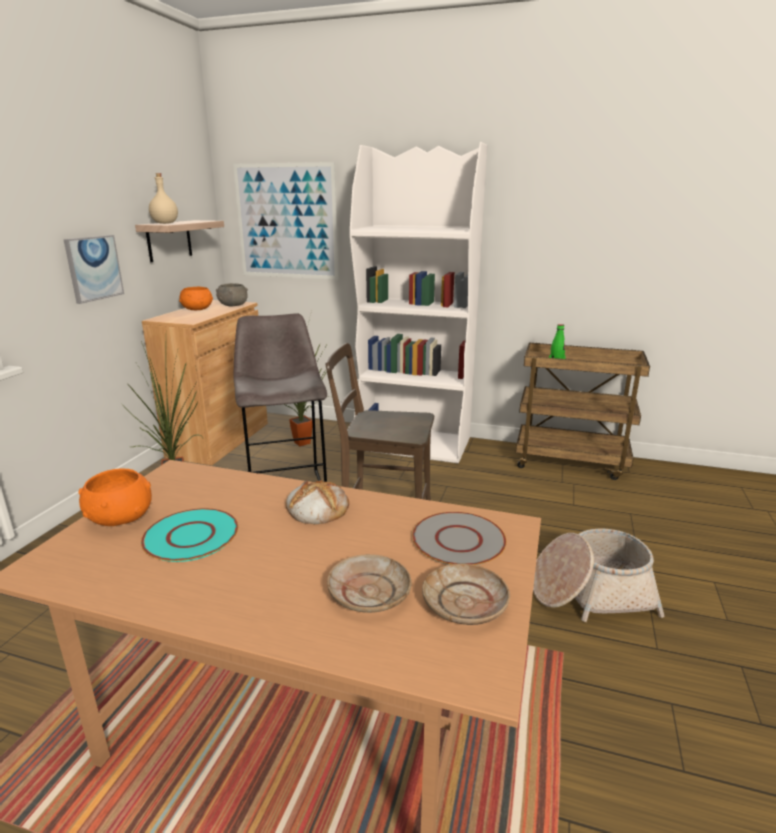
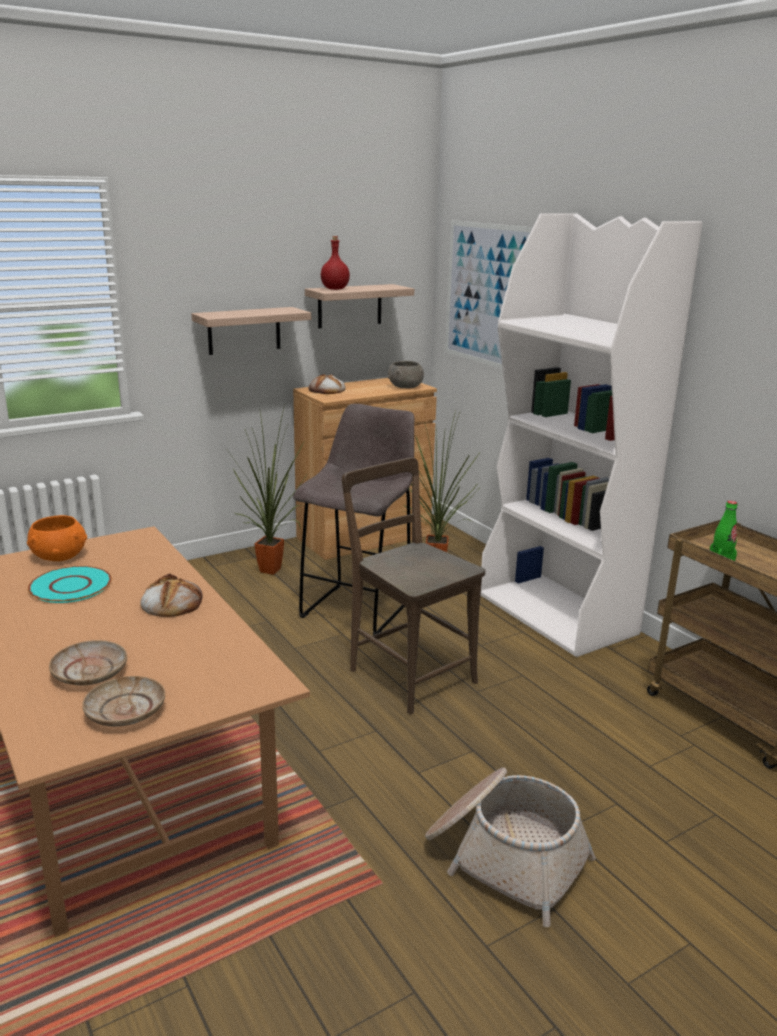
camera: 40 degrees right, 0 degrees up
(94, 268) = (244, 330): picture -> shelf
(165, 223) = (335, 289): beige bottle -> red bottle
(176, 317) = (327, 390): none -> bread
(197, 309) = (363, 385): orange bowl -> none
(458, 540) = (210, 672): grey plate -> none

